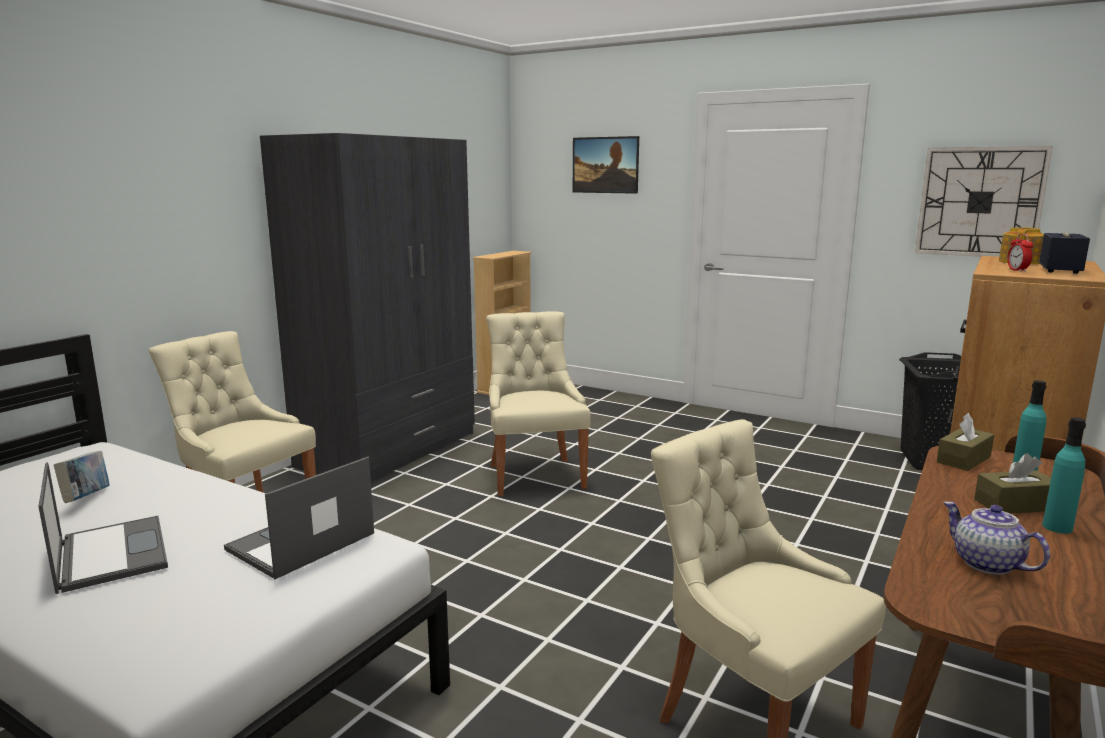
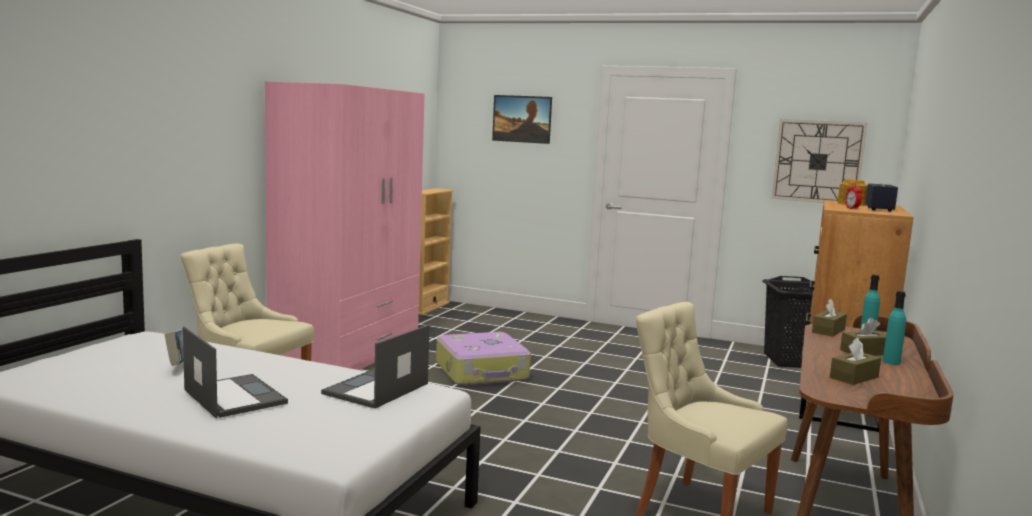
camera: 10 degrees left, 5 degrees down
(390, 449) = (348, 354): grey wardrobe -> pink wardrobe
(535, 475) = (482, 372): beige chair -> suitcase
(986, 563) = (854, 377): teapot -> brown tissue box

